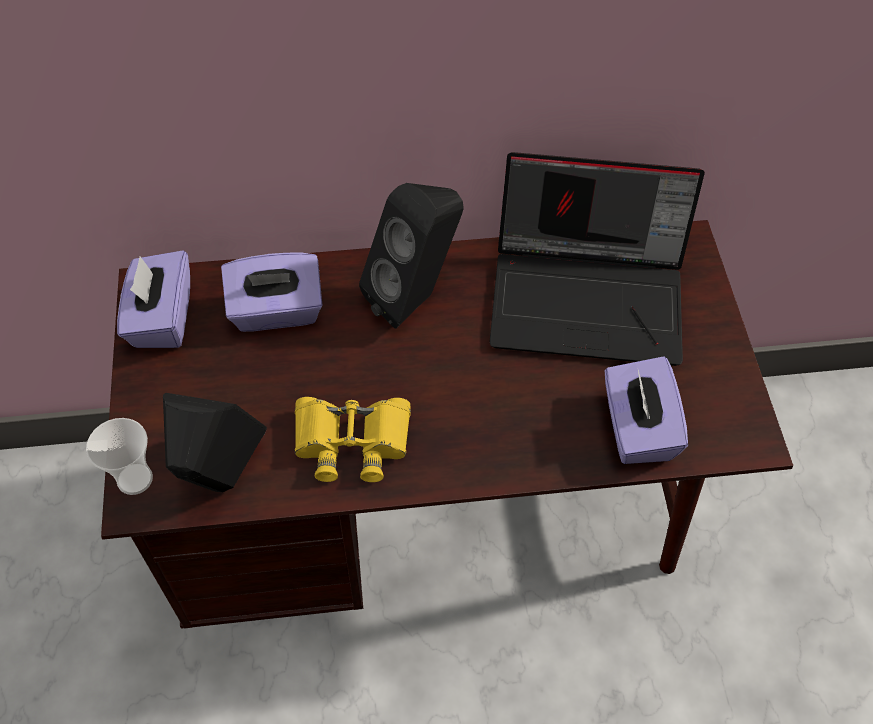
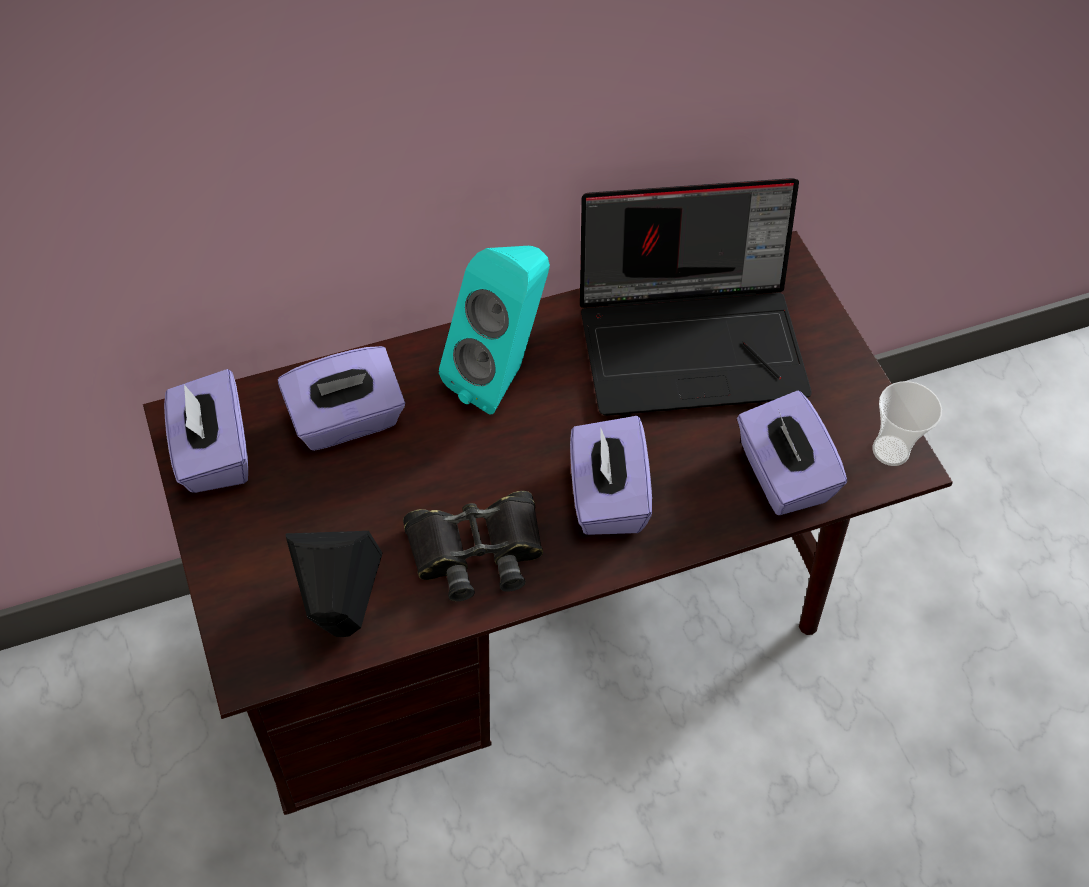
camera: 15 degrees left, 0 degrees up
(135, 479) = (240, 643): cup -> cup (890, 450)
(352, 441) = (476, 550): yellow binoculars -> black binoculars
(415, 298) = (500, 375): black speaker -> turquoise speaker
(476, 417) = (606, 496): none -> purple tissue box

